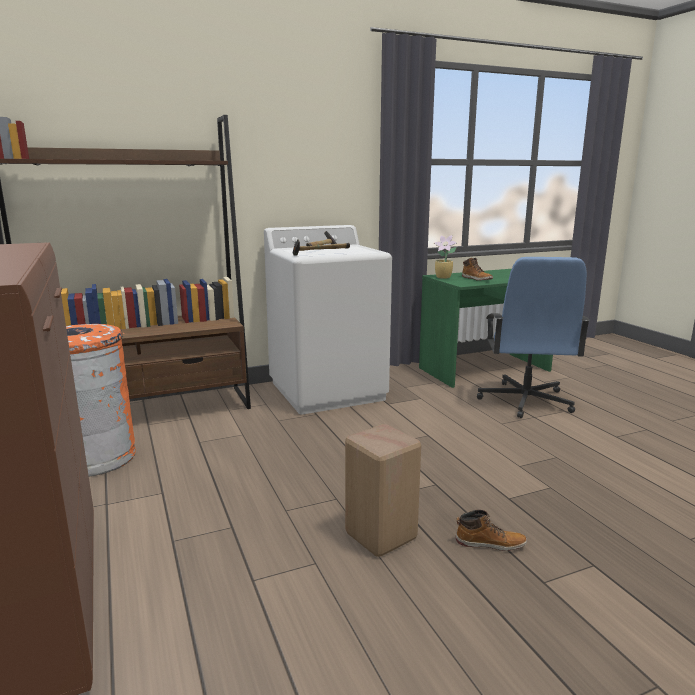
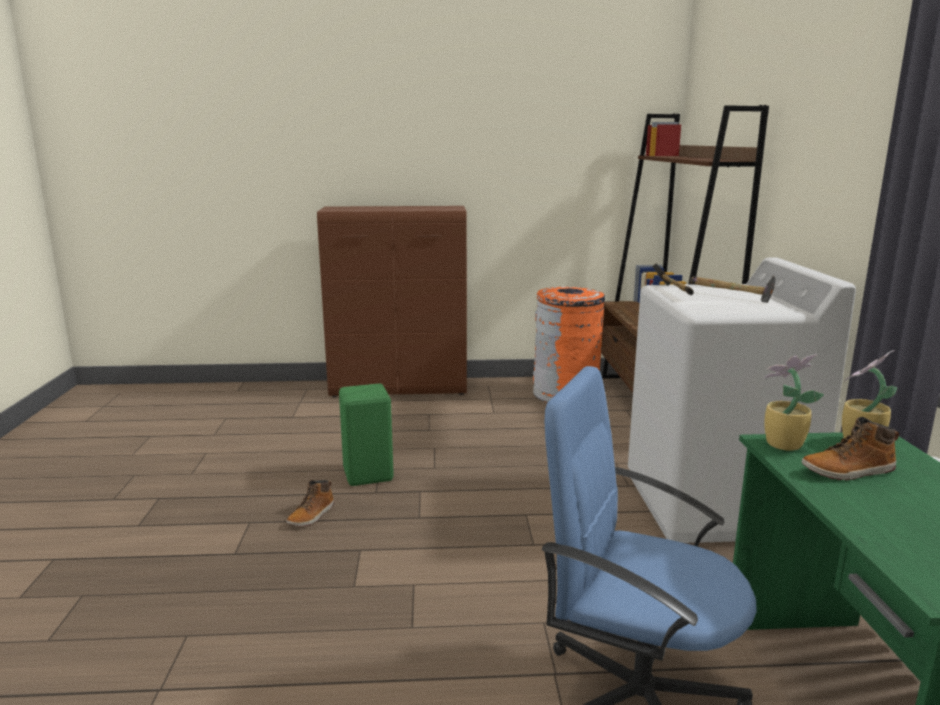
camera: 110 degrees right, 0 degrees up
(380, 537) = (366, 474): beige stool -> green stool
(463, 283) = (781, 444): none -> potted plant

